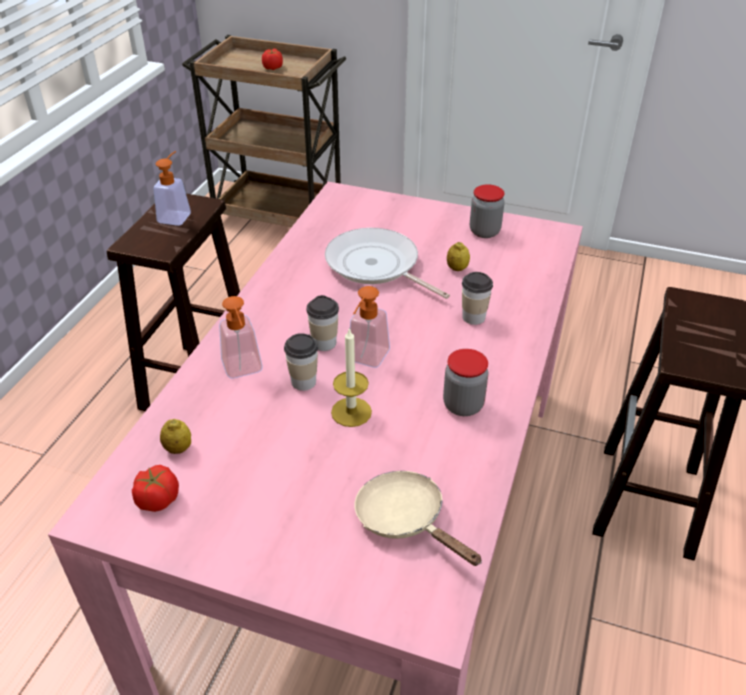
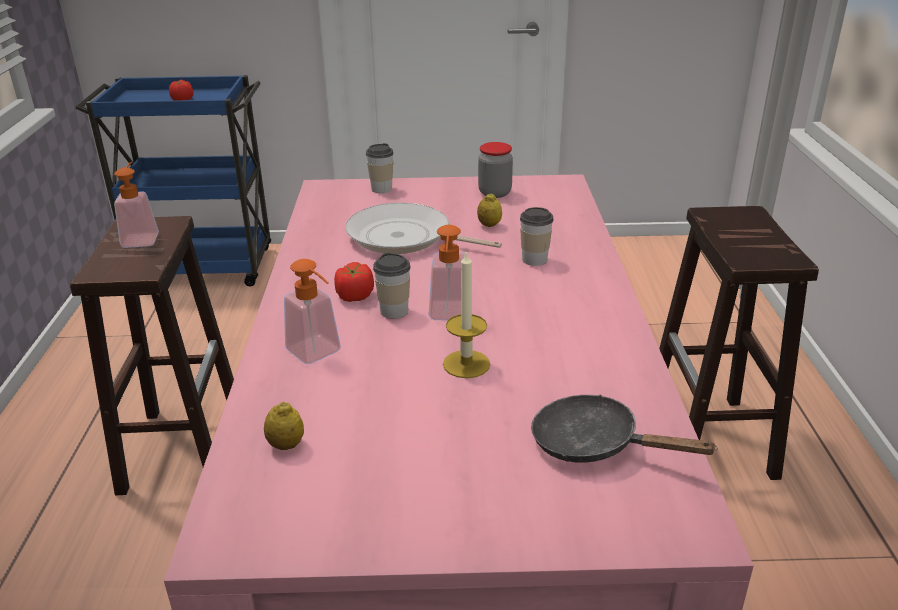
camera: 20 degrees left, 10 degrees down
(157, 499) = (292, 502): tomato -> tomato (354, 296)
(279, 215) = (205, 268): brown cart -> blue cart
(303, 381) = (394, 349): cup -> cup (381, 189)
(406, 520) = (594, 444): beige frying pan -> black frying pan
(463, 405) = (578, 332): jar -> none

